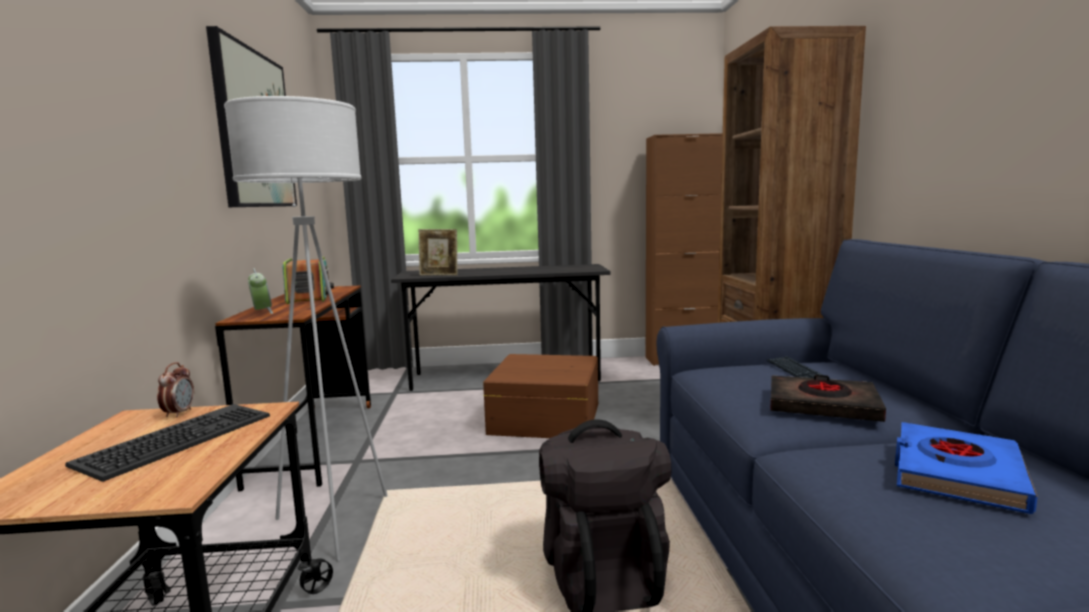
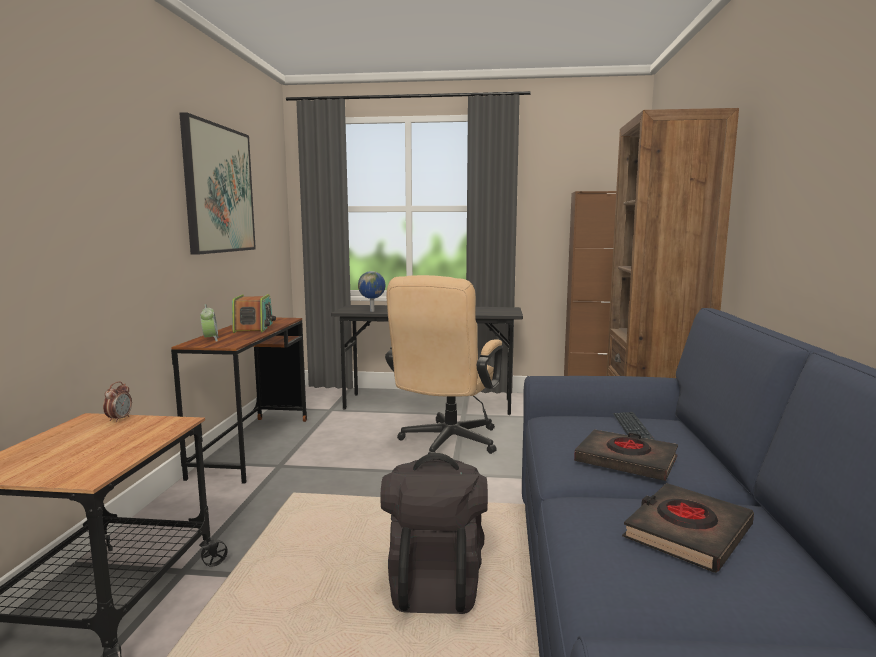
camera: 10 degrees right, 0 degrees up
(179, 440) = (109, 440): keyboard -> none
(334, 524) = (244, 515): white floor lamp -> none
(439, 275) = (372, 311): picture frame -> globe
(544, 418) = (446, 444): brown storage box -> beige office chair
(956, 474) = (687, 533): blue book -> black book

